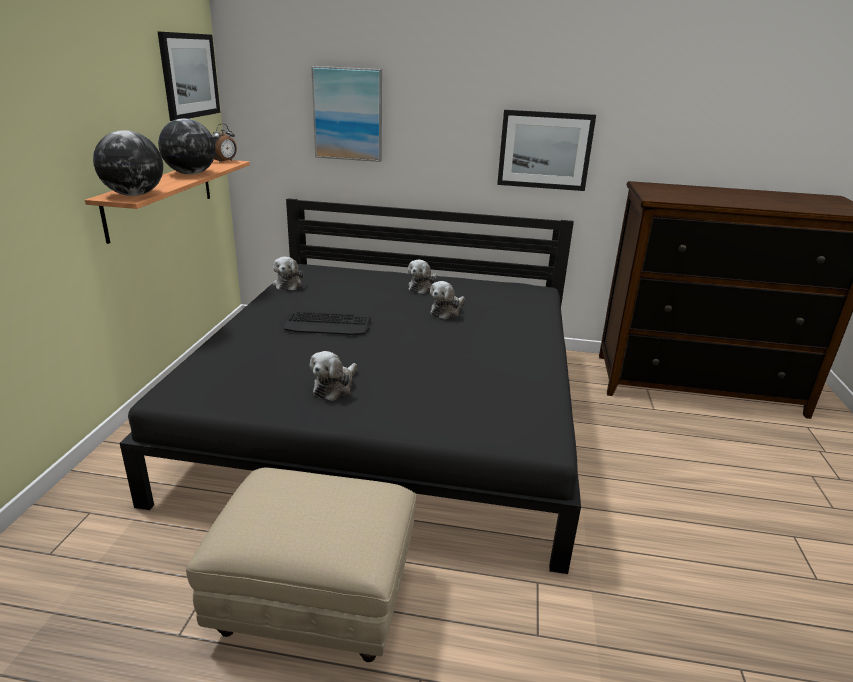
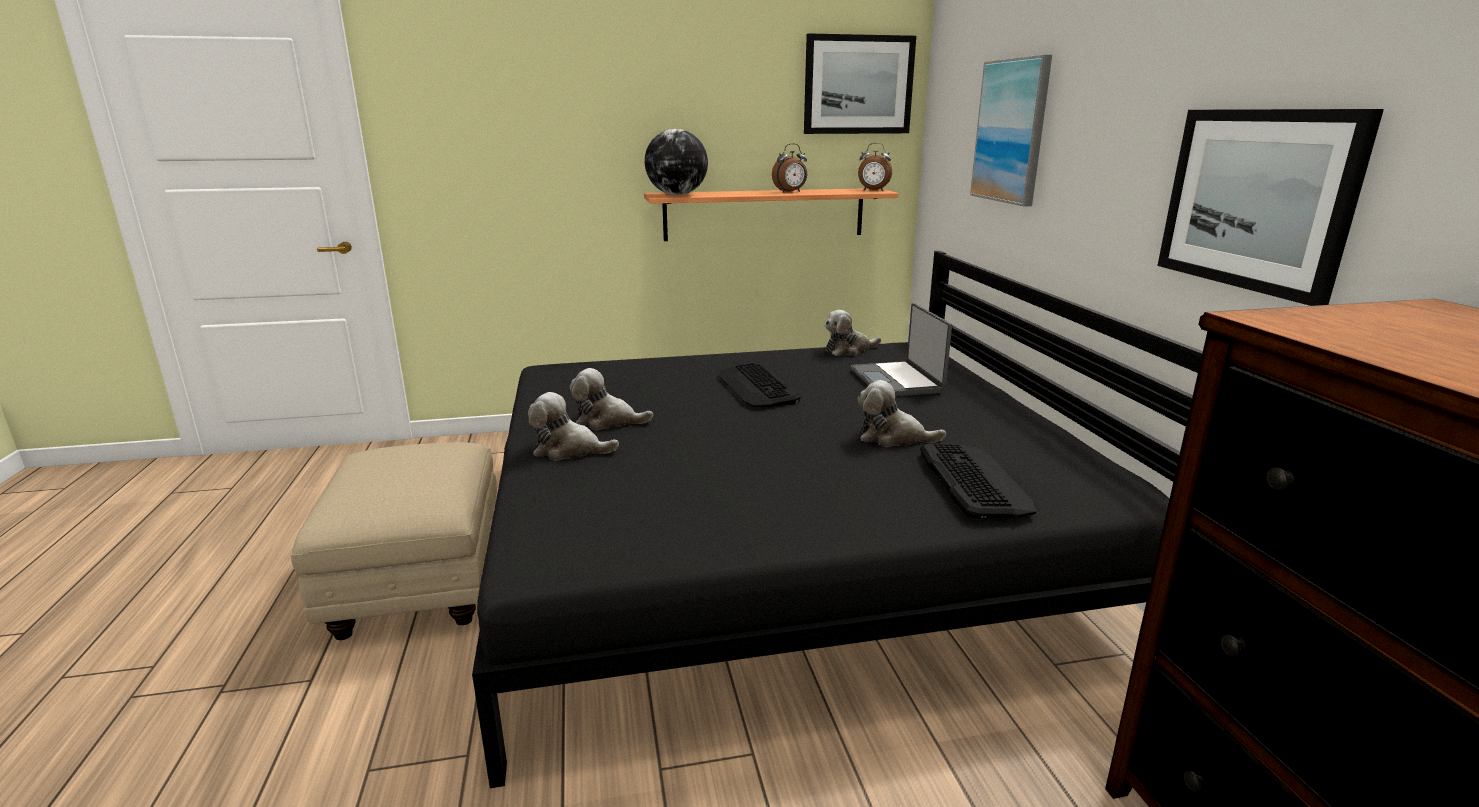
camera: 70 degrees right, 5 degrees down
(190, 174) = (790, 192): globe -> alarm clock
(362, 288) = (897, 381): none -> laptop
(422, 287) = (965, 411): plush toy -> plush toy (569, 450)
(510, 310) = (973, 480): none -> keyboard

